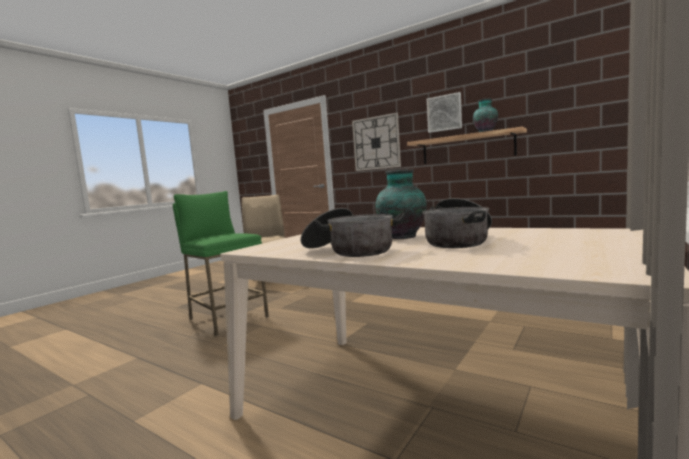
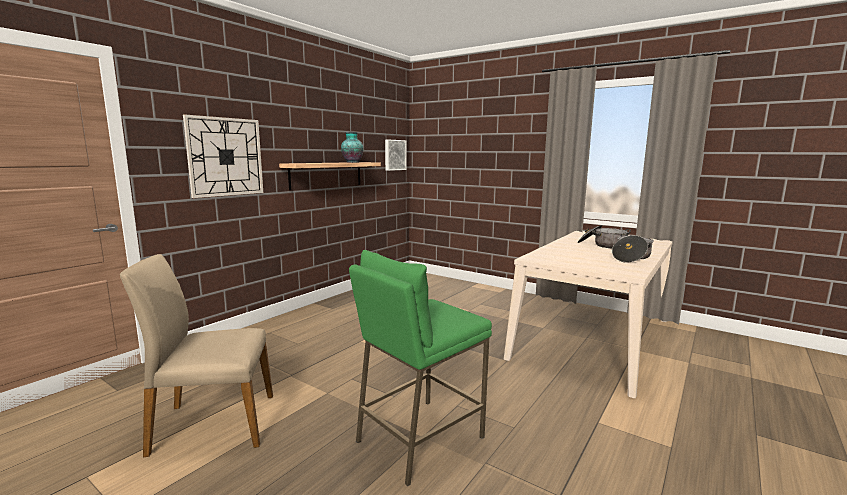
camera: 90 degrees left, 5 degrees up
(403, 236) = (584, 250): vase -> none
(444, 113) = (307, 134): picture -> picture (394, 155)

